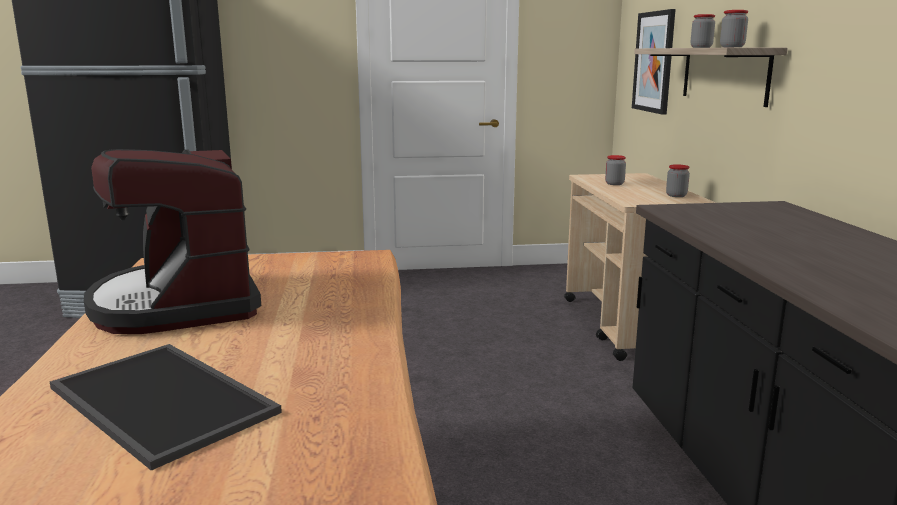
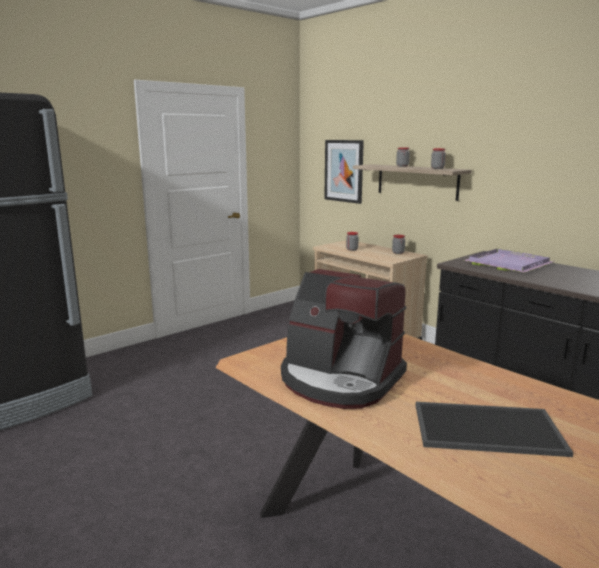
camera: 35 degrees left, 0 degrees up
(762, 221) = (506, 264): none -> purple tray

